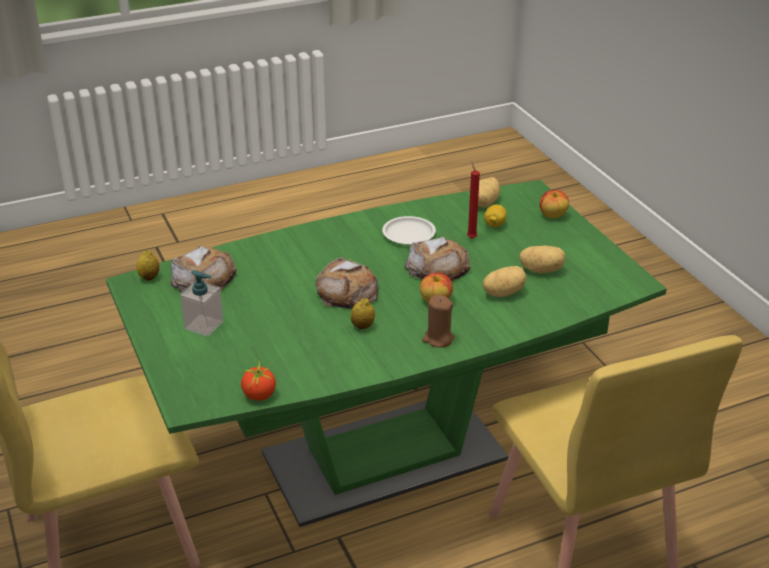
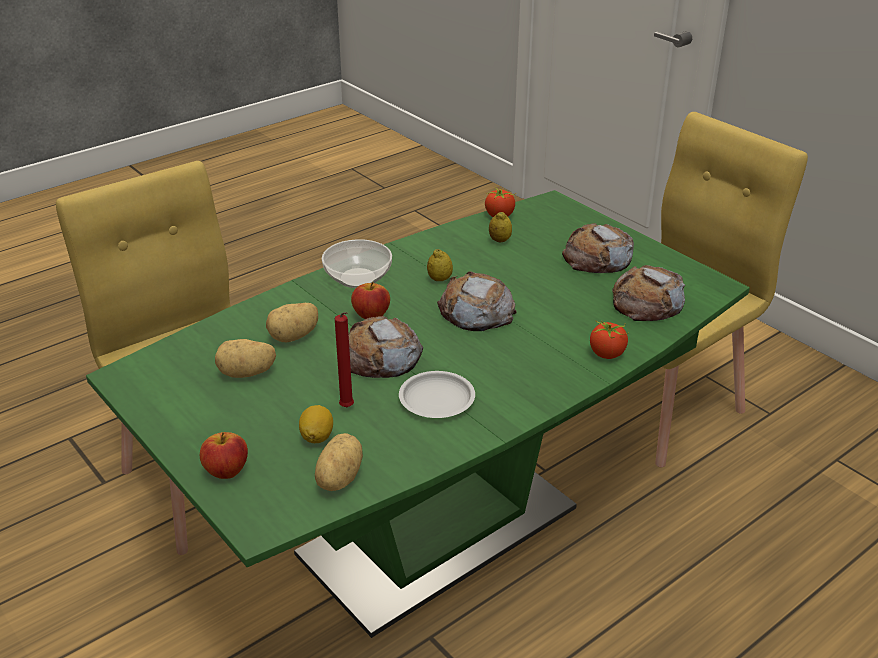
camera: 165 degrees right, 0 degrees up
(149, 277) = (704, 293): lemon -> lemon (499, 240)
(204, 325) = (597, 258): soap dispenser -> bread
(270, 245) = (607, 354): none -> tomato
(438, 339) = (357, 278): brown candle -> bowl

